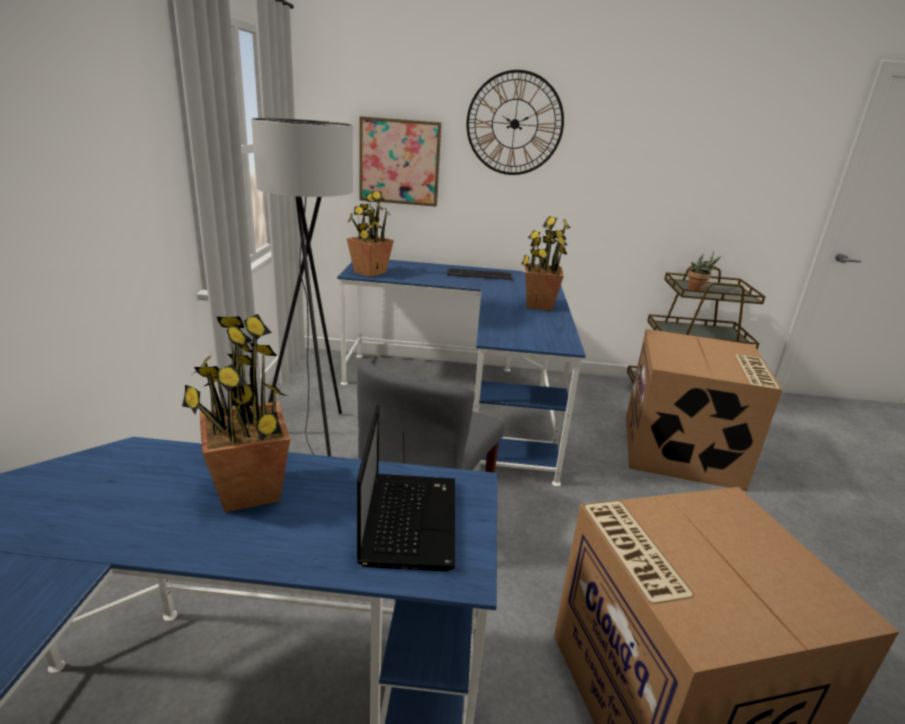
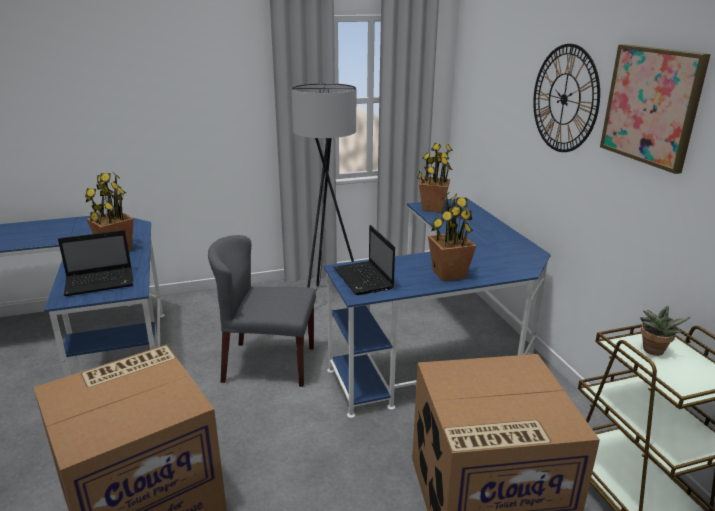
camera: 70 degrees right, 0 degrees up
(399, 162) = (496, 122): picture -> picture (651, 105)
(479, 275) = (499, 240): keyboard -> none
(529, 336) = (364, 279): none -> laptop

